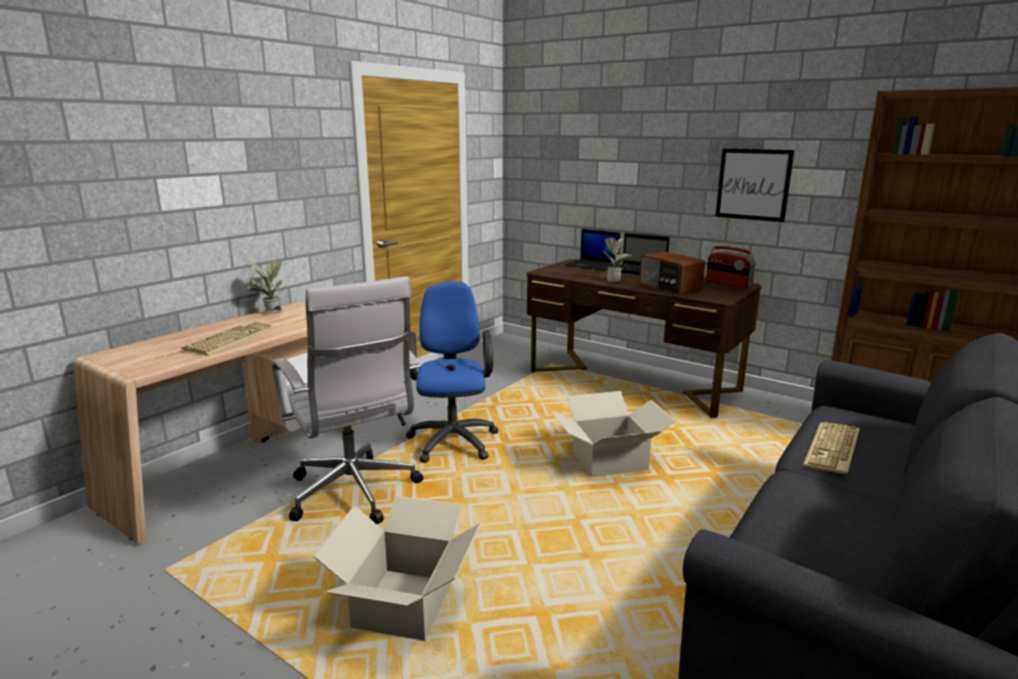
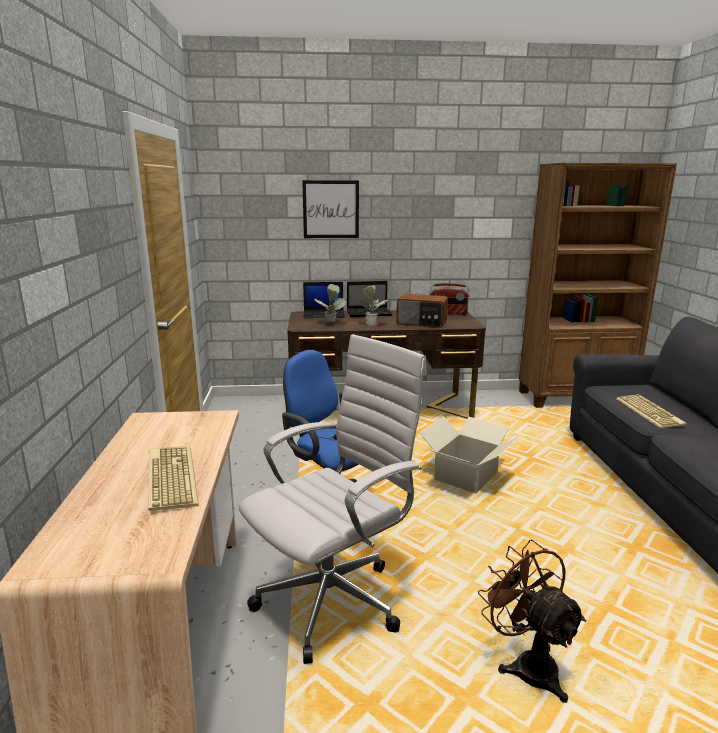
camera: 40 degrees left, 0 degrees up
(270, 313) = (136, 434): potted plant -> potted plant (330, 324)
(355, 494) = (335, 599): white office chair -> white office chair turned 60 degrees counterclockwise
(403, 604) = (527, 664): cardboard box -> brown fan
(753, 184) = (449, 232): picture -> picture (331, 209)

